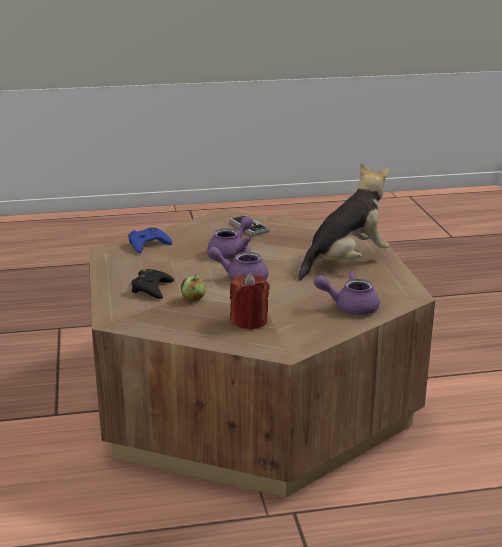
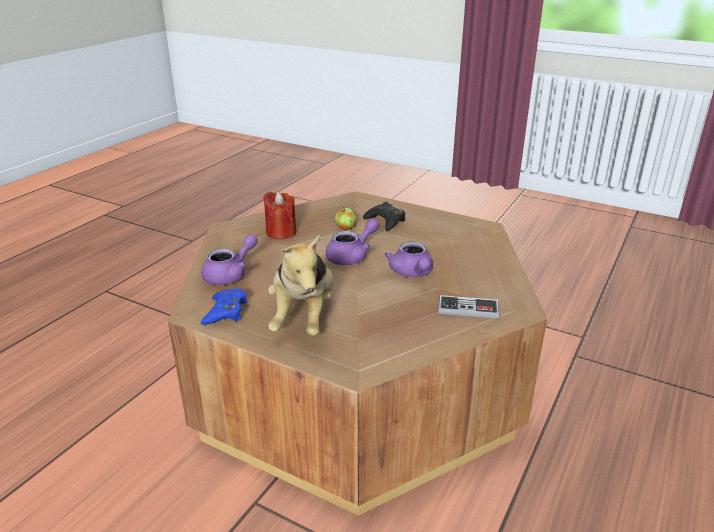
camera: 130 degrees right, 5 degrees up
(148, 245) = (480, 245): blue game controller -> blue game controller (225, 311)

